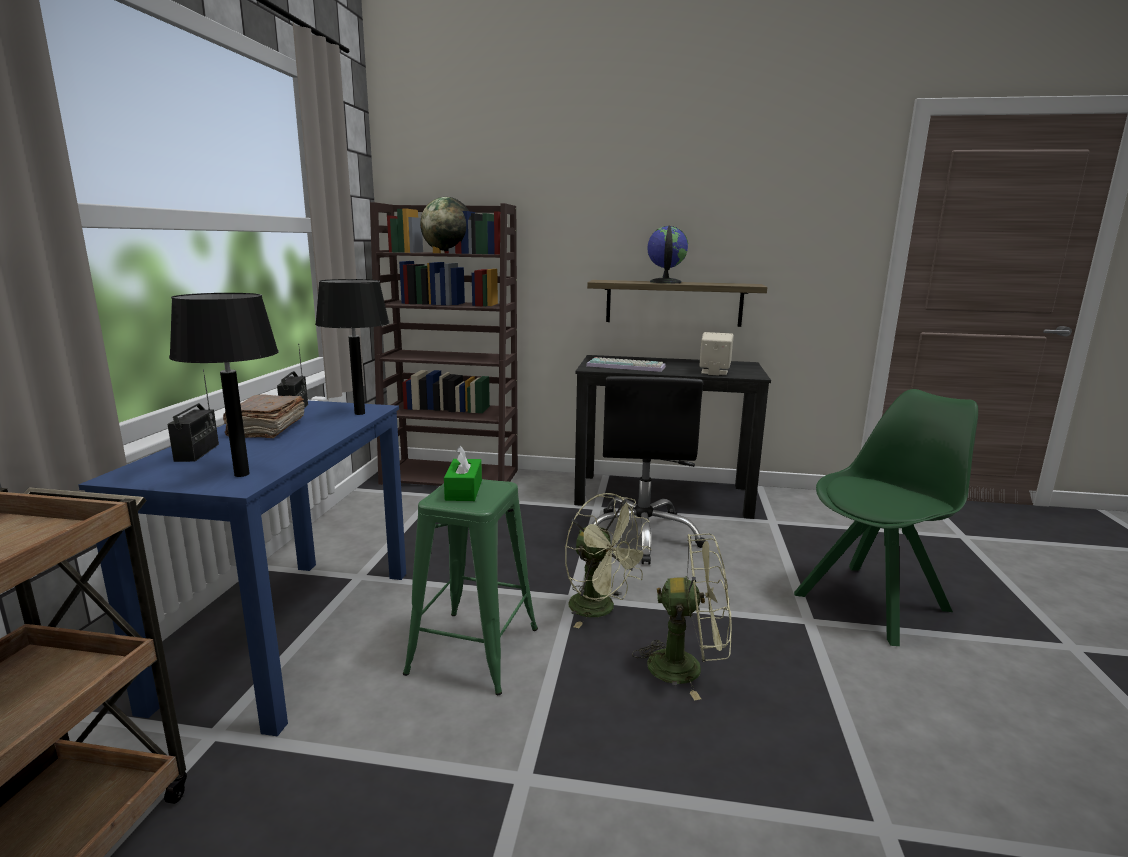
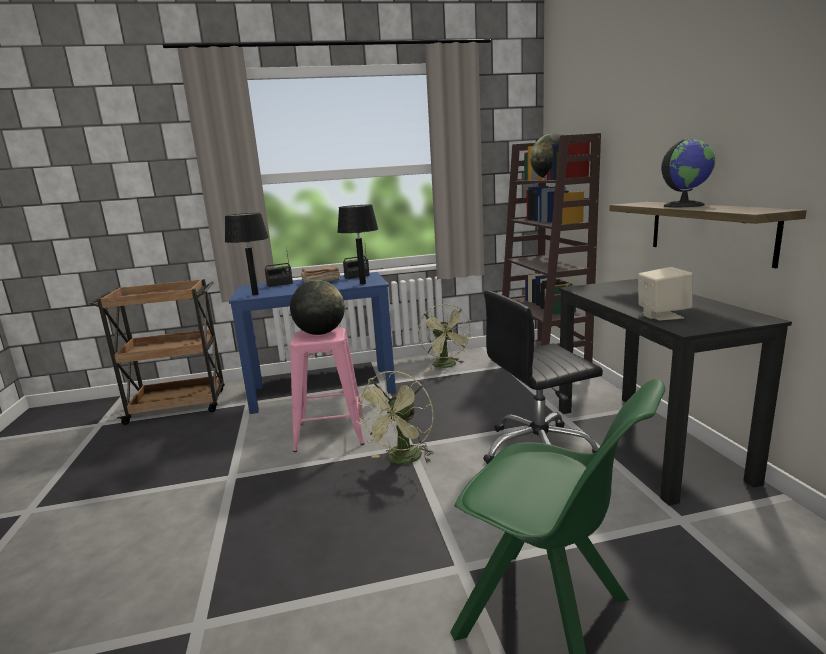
camera: 70 degrees right, 0 degrees up
(464, 490) = (320, 333): green tissue box -> globe
(474, 649) = (331, 433): green stool -> pink stool
(627, 366) = (613, 293): keyboard -> none
(687, 667) = (349, 509): green fan -> green fan (447, 366)

